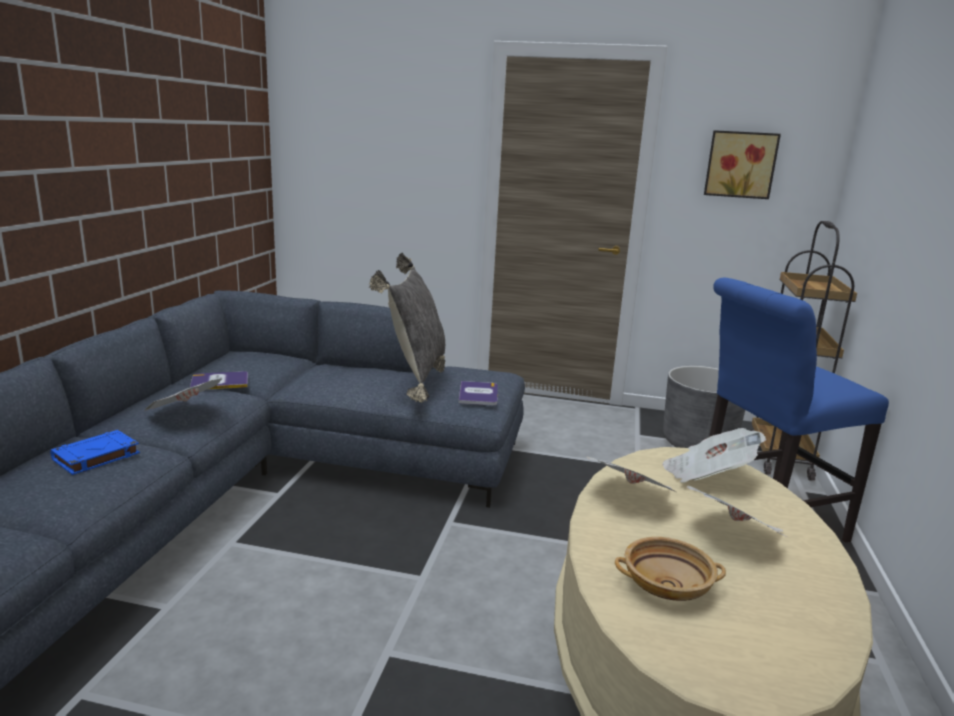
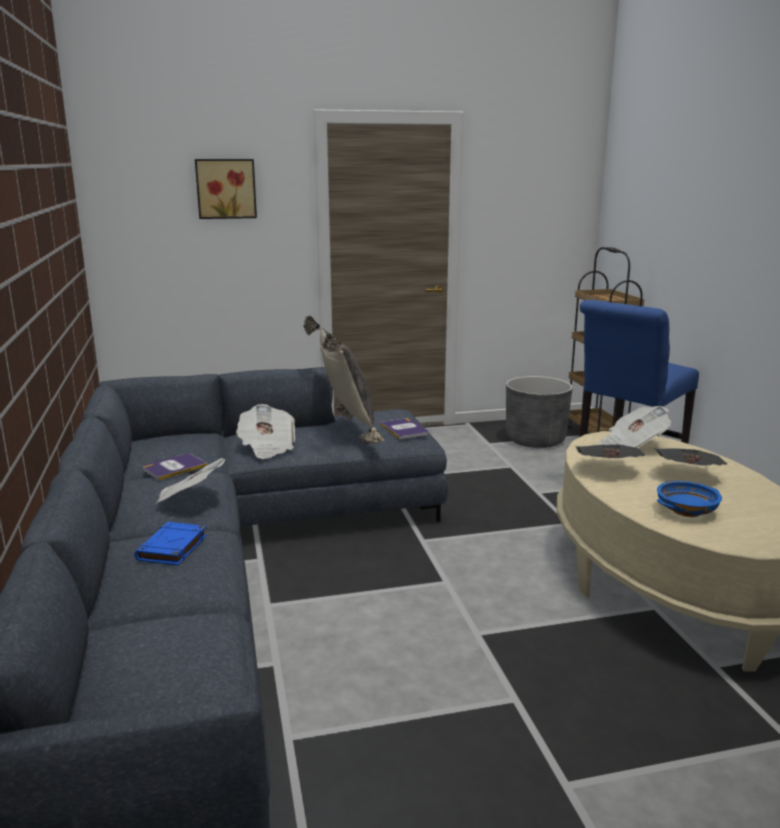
camera: 25 degrees left, 0 degrees up
(325, 382) = (267, 447): none -> newspaper
(667, 586) = (686, 510): beige bowl -> blue bowl
(740, 164) = (527, 207): picture -> picture (226, 188)

